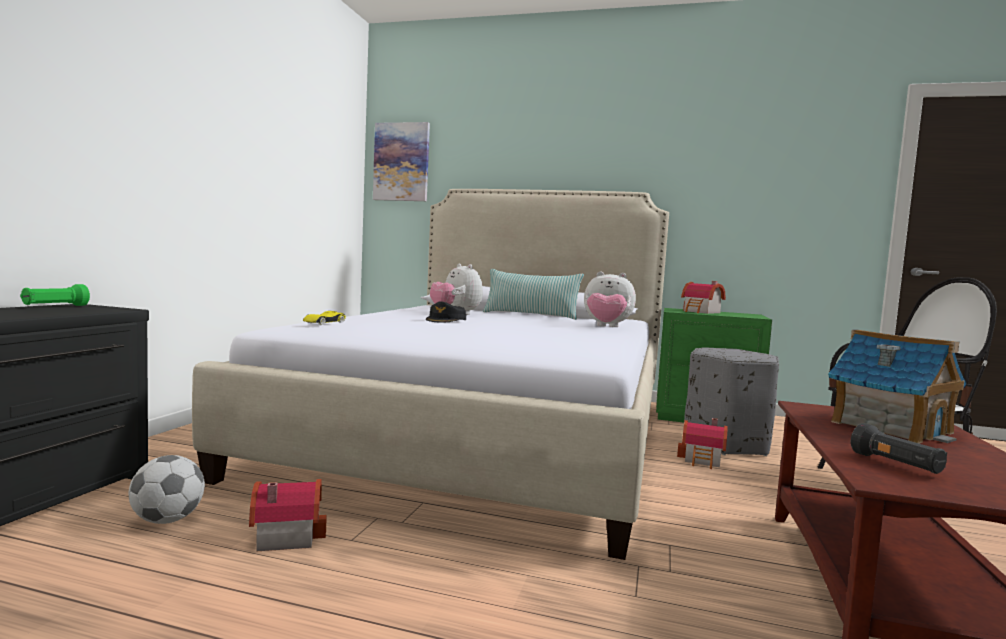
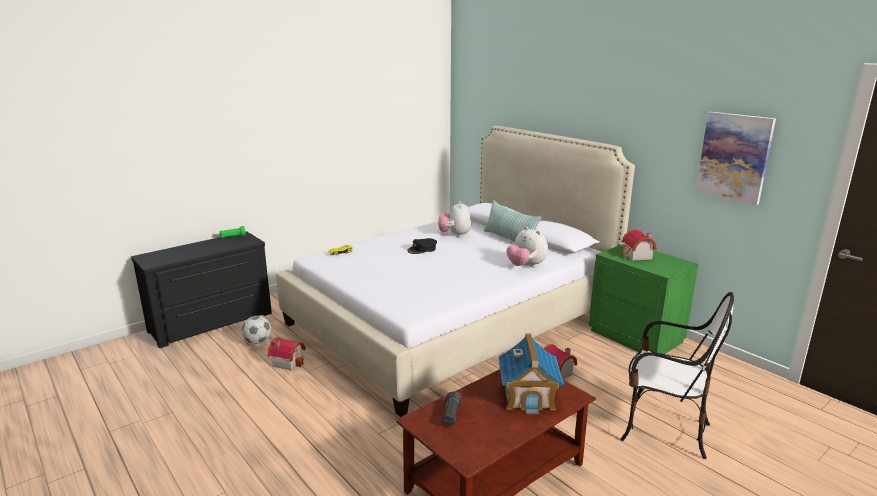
camera: 35 degrees right, 15 degrees up
(401, 162) = (470, 99): picture -> picture (734, 157)
(727, 443) = (603, 364): grey ottoman -> none

